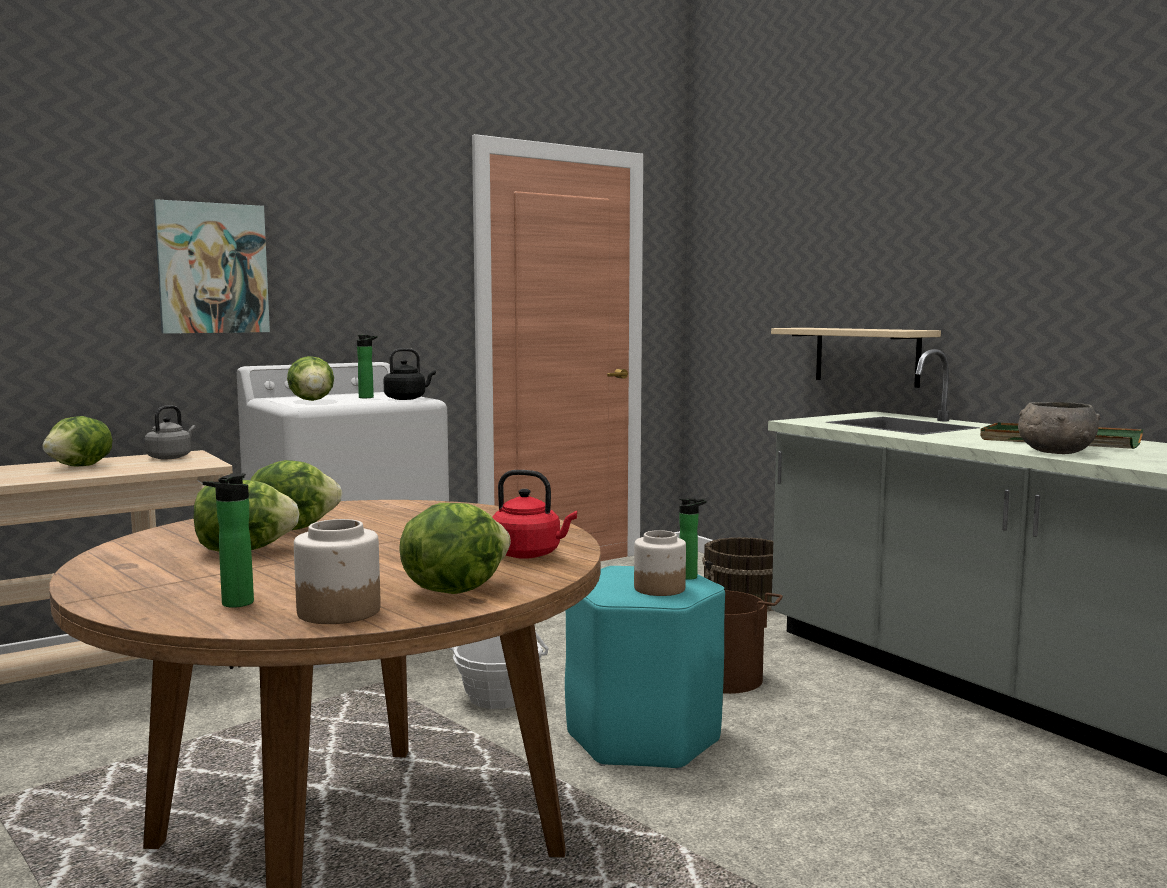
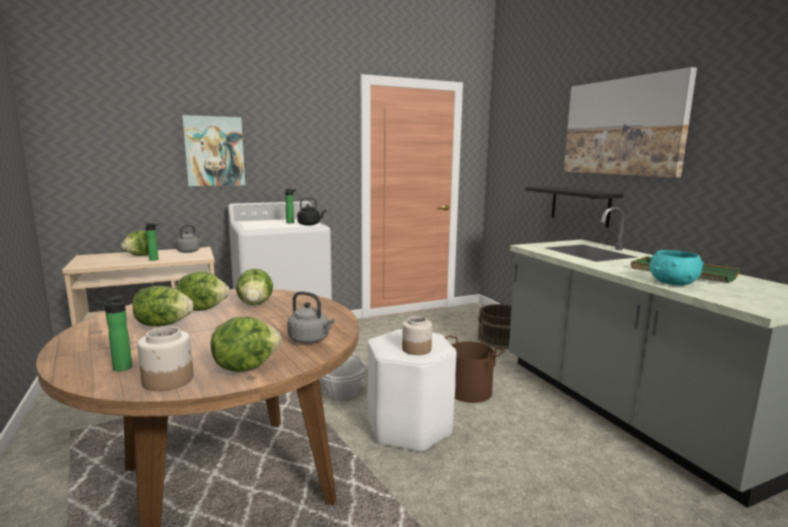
camera: 10 degrees right, 5 degrees up
(312, 401) = (259, 224): lettuce -> lettuce (255, 304)
(529, 554) = (310, 340): red kettle -> grey kettle
(644, 737) = (410, 427): turquoise stool -> white stool
(691, 577) = (439, 342): bottle -> bottle (155, 260)
(866, 356) = (580, 206): beige shelf -> black shelf
(933, 222) = (623, 127): none -> picture
(1055, 452) = (672, 283): grey bowl -> turquoise bowl

